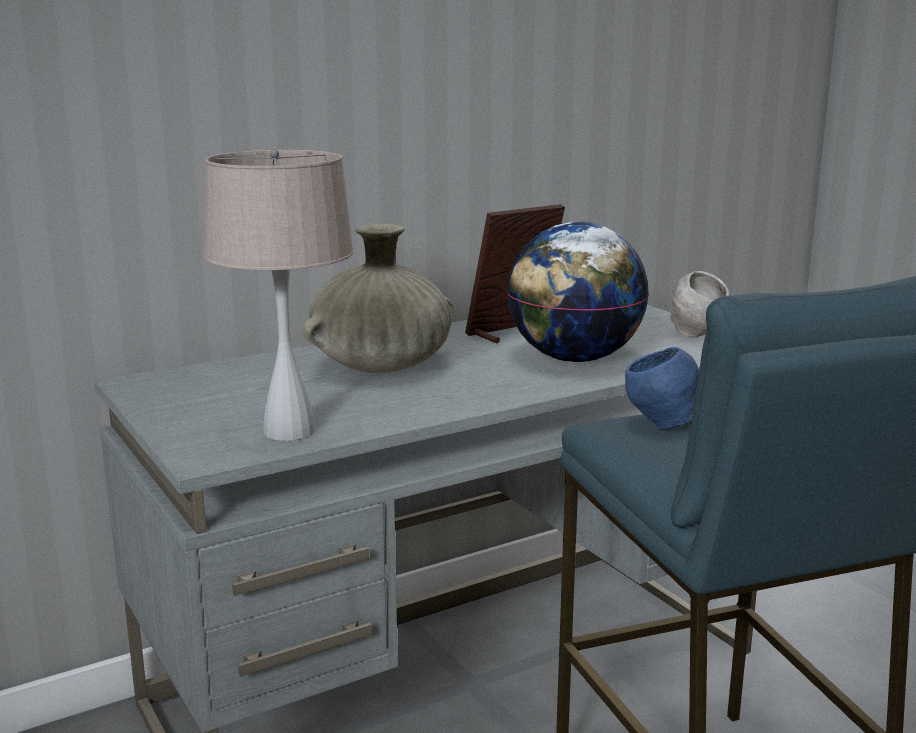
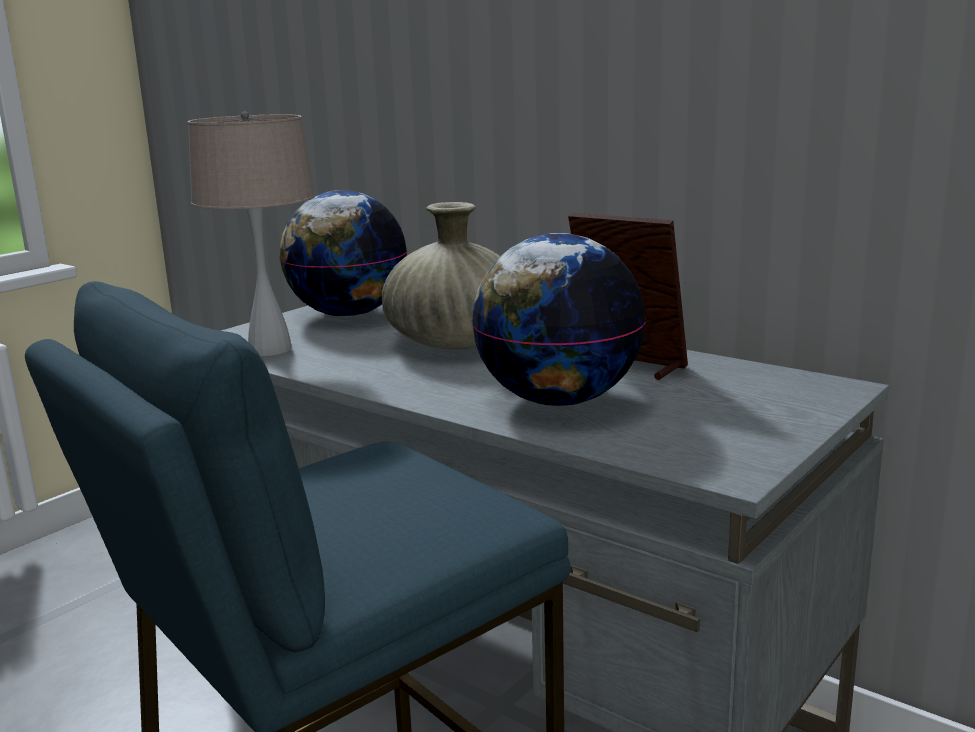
camera: 70 degrees right, 0 degrees up
(199, 390) = (348, 314): none -> globe
(661, 425) = (382, 469): blue bowl -> none
(697, 336) = (742, 444): grey bowl -> none

